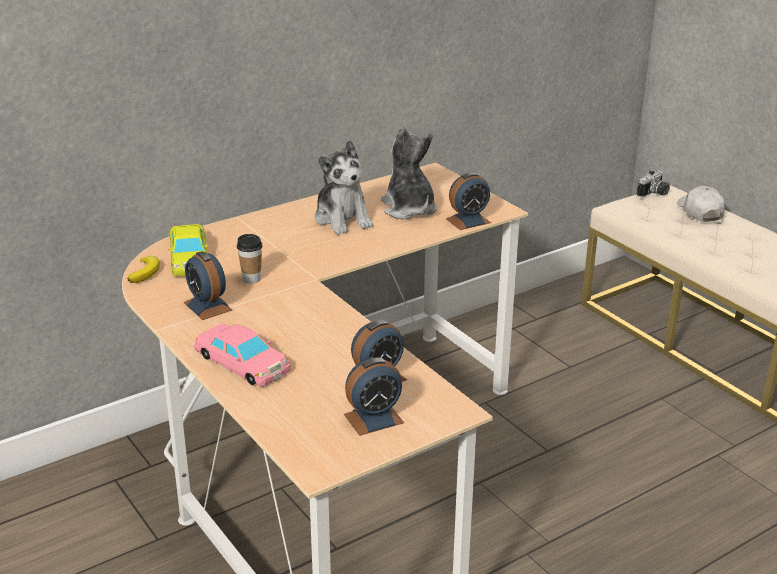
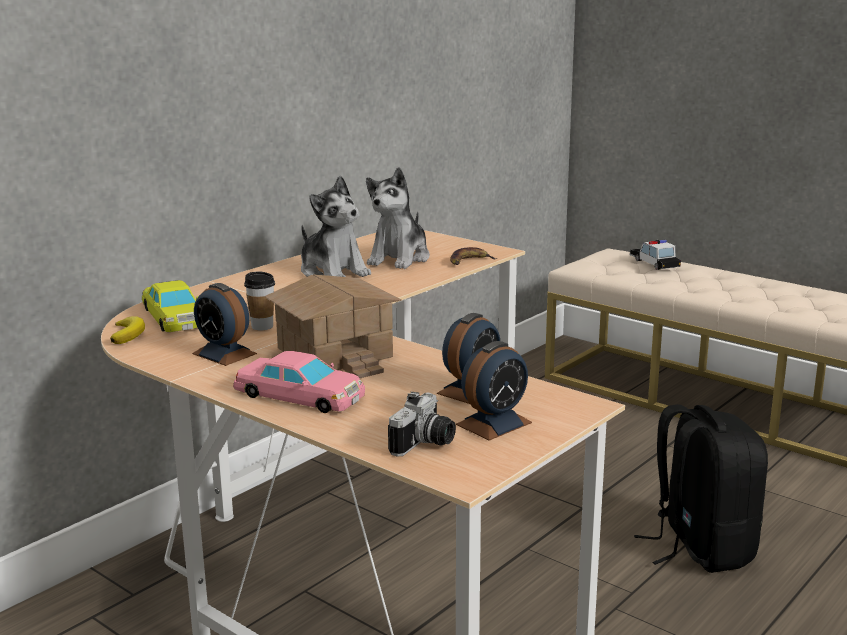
camera: 15 degrees left, 10 degrees down
(295, 318) = (336, 352): none -> toy house
(409, 209) = (399, 259): plush toy -> plush toy turned 120 degrees counterclockwise
(468, 220) = (469, 261): alarm clock -> banana
(632, 509) = (700, 547): none -> black backpack
(654, 194) = (602, 254): camera -> camera (426, 444)
(700, 212) = (654, 263): white cap -> toy car

